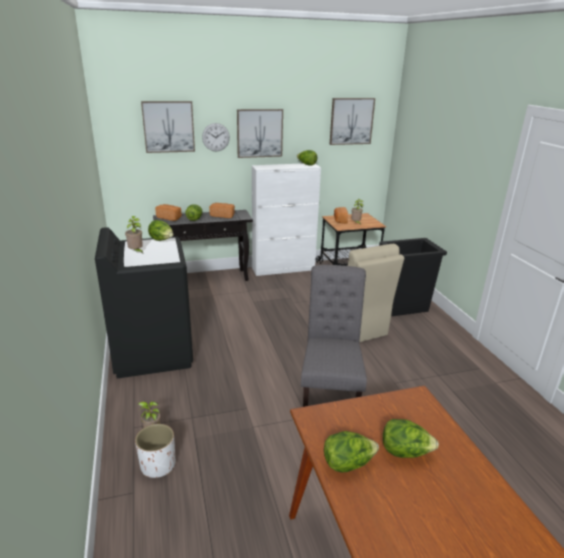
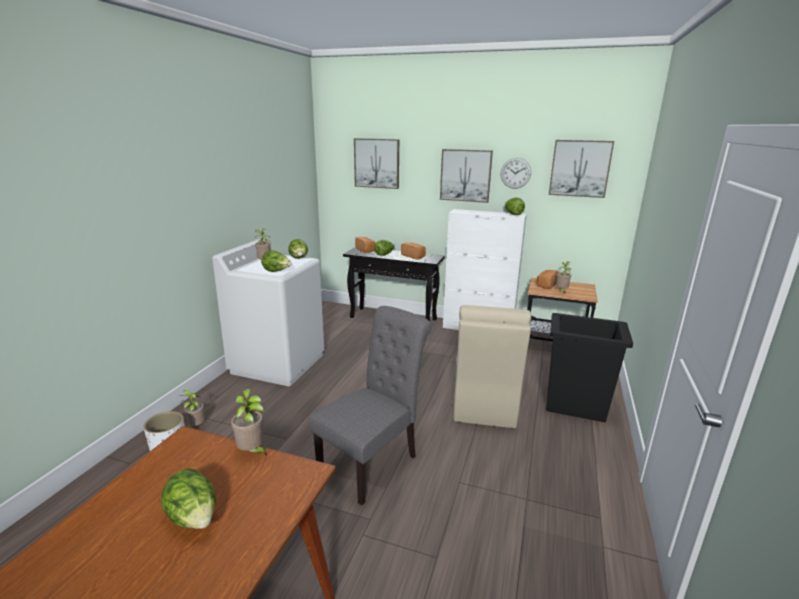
camera: 35 degrees right, 5 degrees down
(153, 352) = (278, 363): black washing machine -> white washing machine
(216, 137) = (420, 176): wall clock -> wall clock (515, 173)
(348, 464) = (133, 497): lettuce -> lettuce (277, 271)
(367, 401) = (252, 452): none -> potted plant

